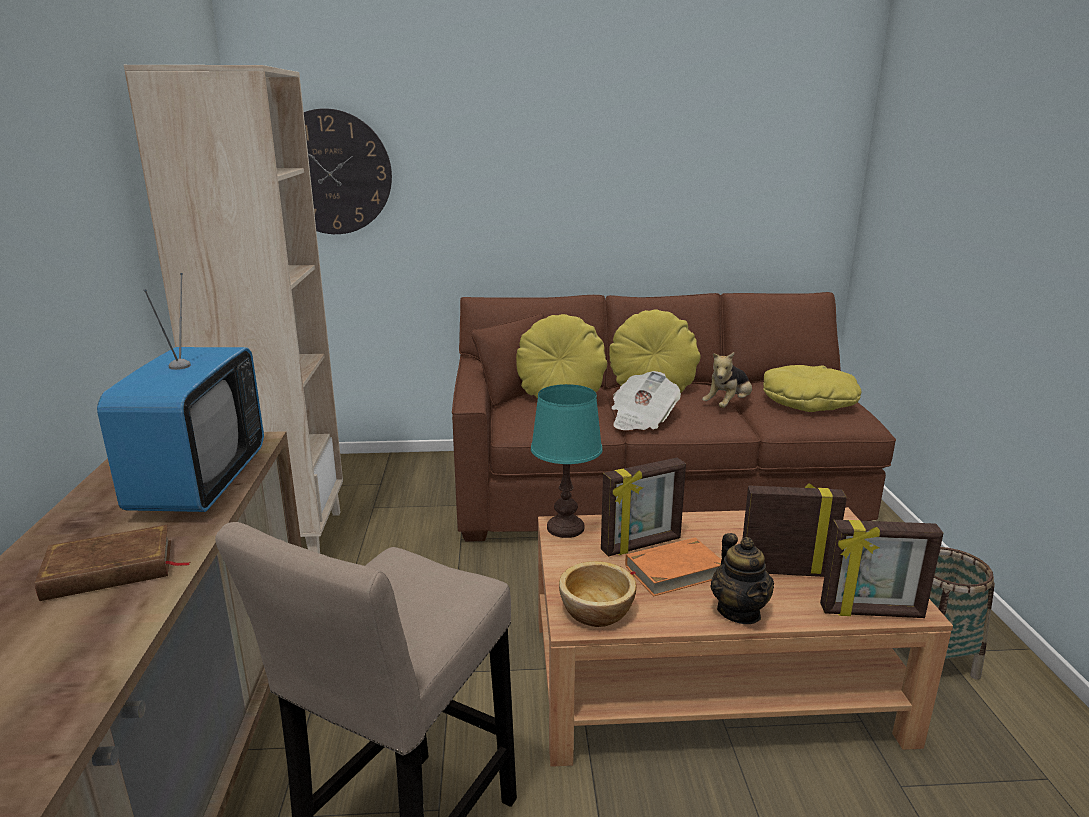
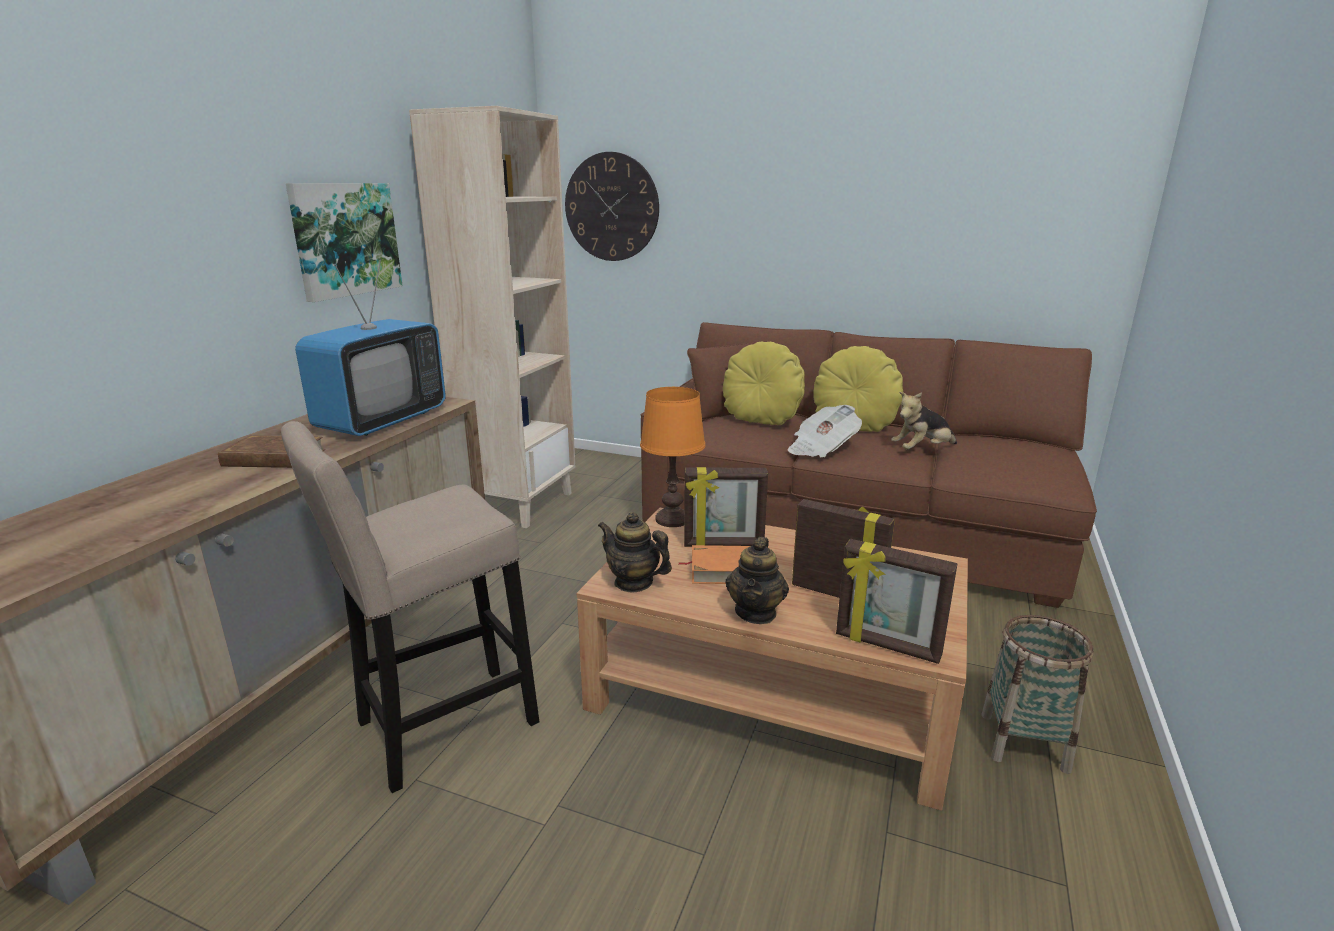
camera: 25 degrees right, 0 degrees up
(76, 244) = (345, 239): none -> picture
(565, 528) = (672, 519): turquoise table lamp -> orange table lamp
(597, 611) = (634, 582): bowl -> teapot
(807, 401) = (1014, 459): yellow pillow -> none

